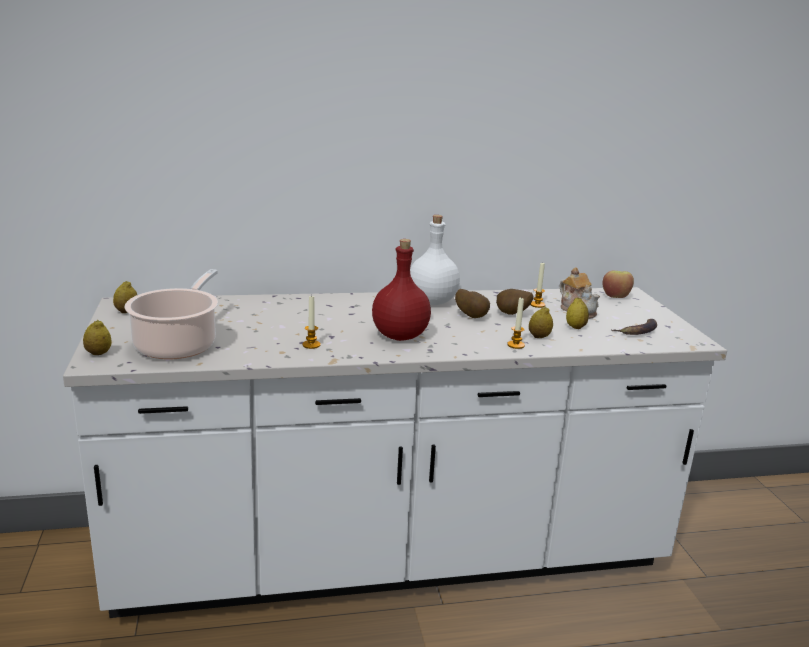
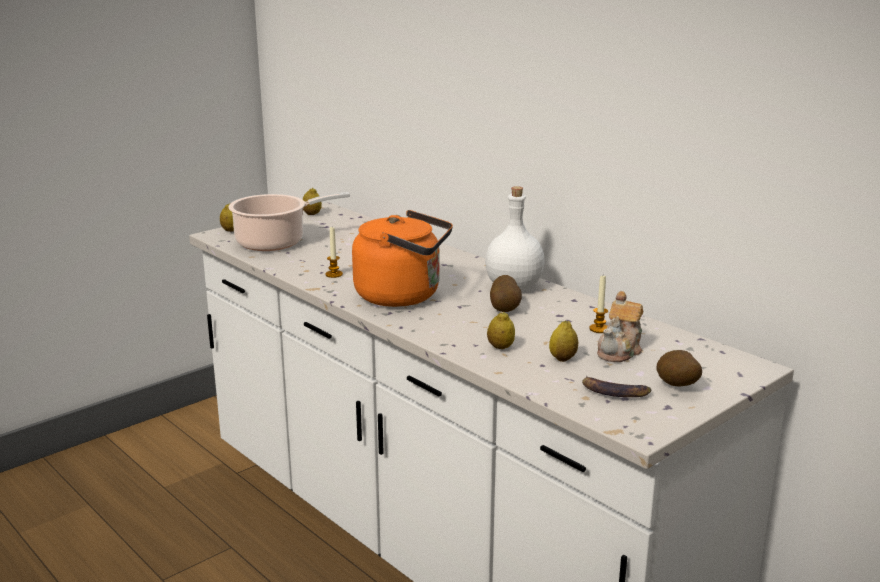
camera: 60 degrees right, 0 degrees up
(401, 336) = (403, 296): red bottle -> orange kettle
(512, 314) = (544, 324): potato -> potato (676, 387)
(516, 345) = (458, 342): candle -> none
(615, 296) = (720, 361): apple -> none

